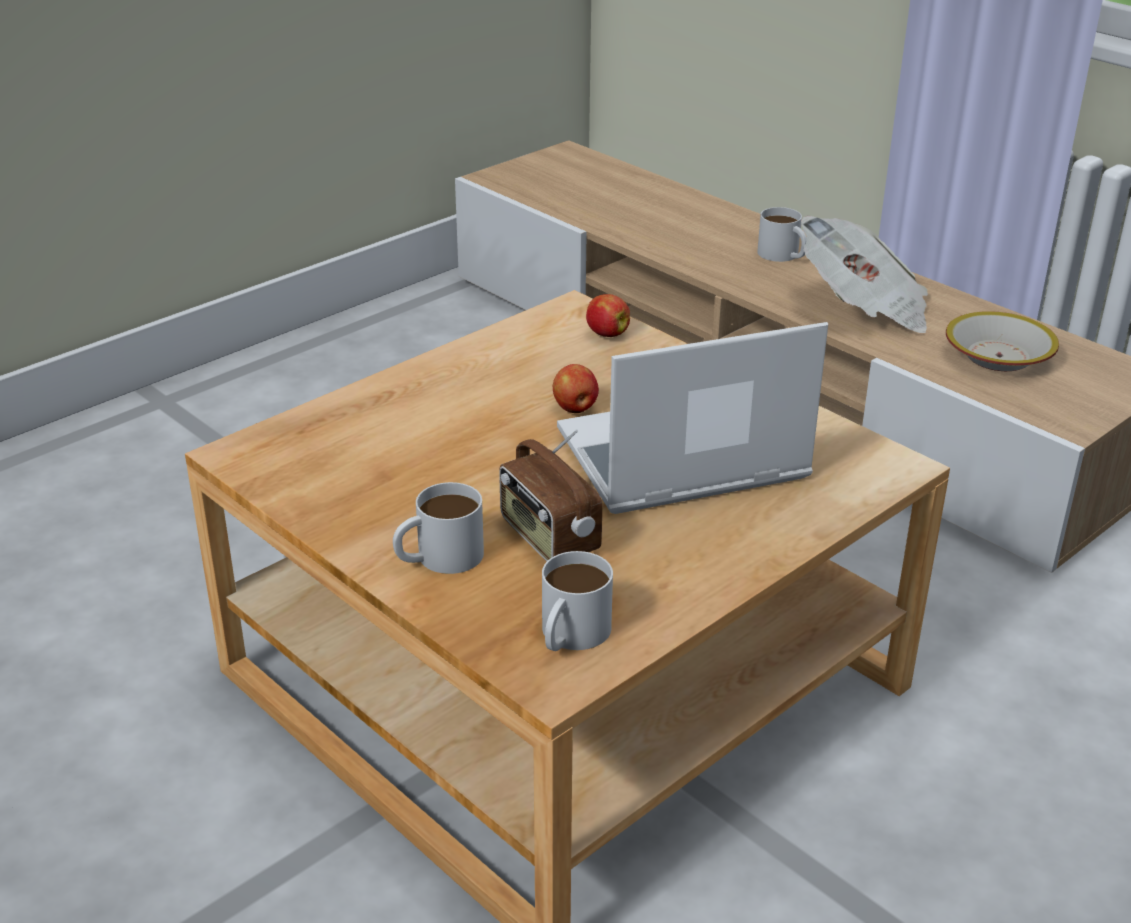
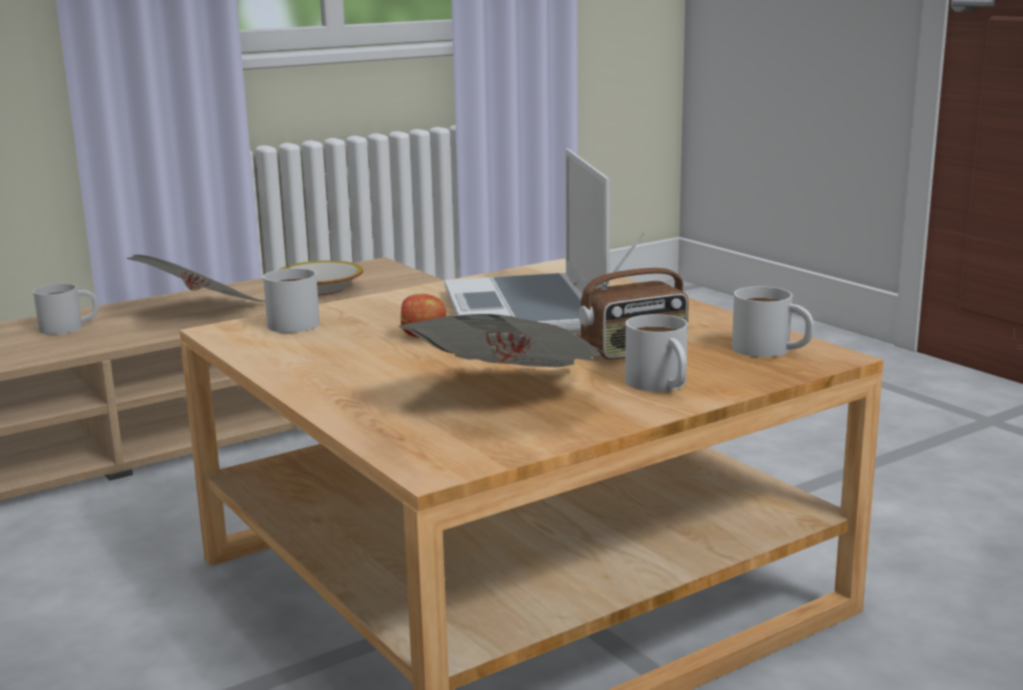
camera: 80 degrees left, 15 degrees down
(401, 472) = (509, 396): none -> newspaper
(606, 334) = (288, 322): apple -> white mug

